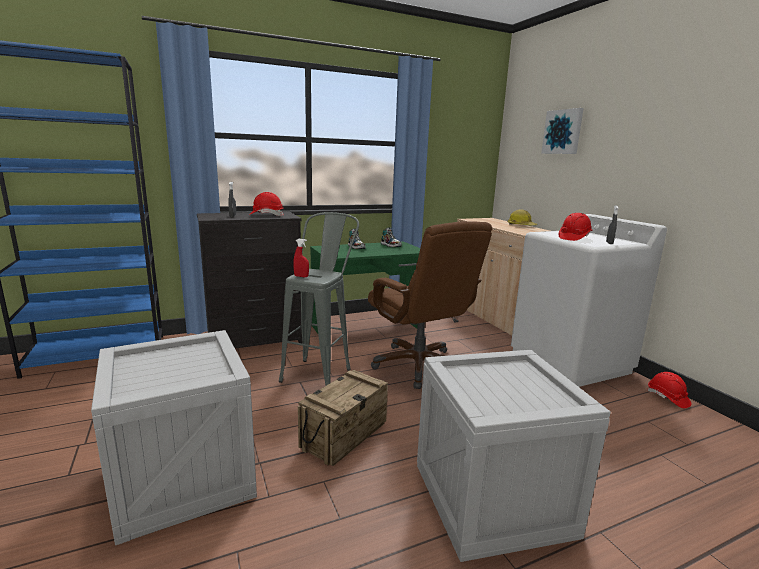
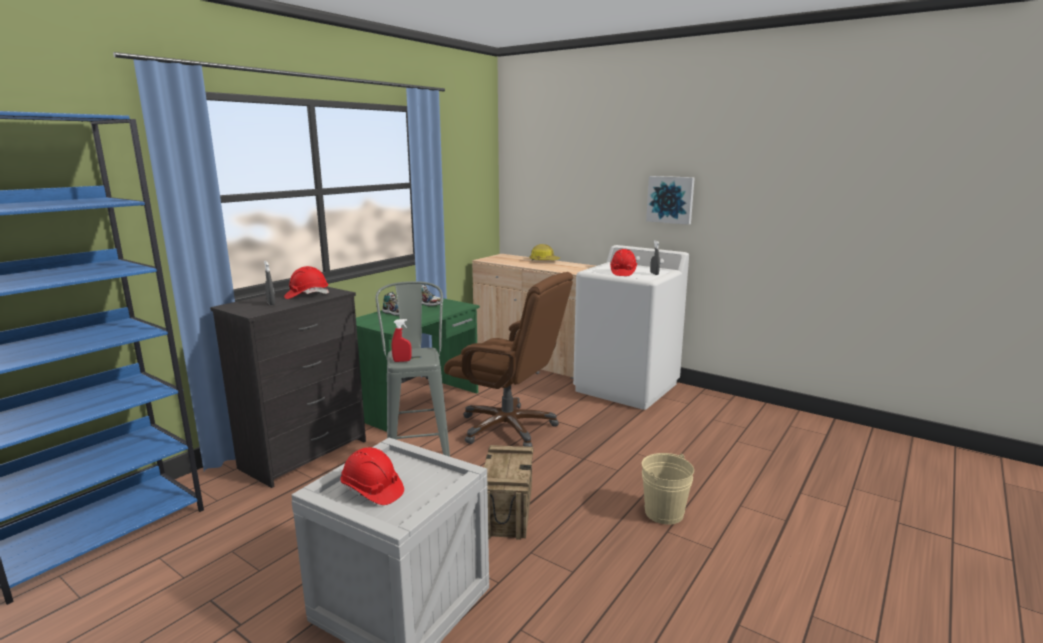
camera: 30 degrees left, 0 degrees up
(494, 500) = (664, 513): crate -> beige bucket
(563, 132) = (574, 165): picture -> picture (670, 199)
(667, 398) = (712, 397): red hard hat -> red hard hat (372, 491)

